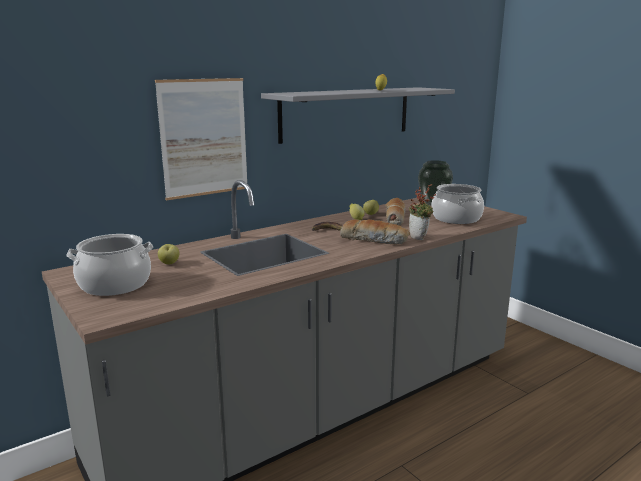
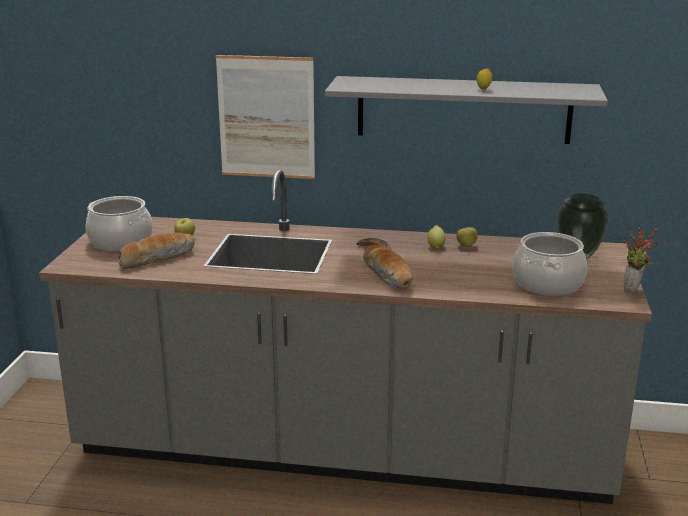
camera: 45 degrees right, 5 degrees up
(394, 218) = (479, 259): bread -> bread (157, 258)
(420, 238) = (439, 290): potted plant -> potted plant (633, 292)

